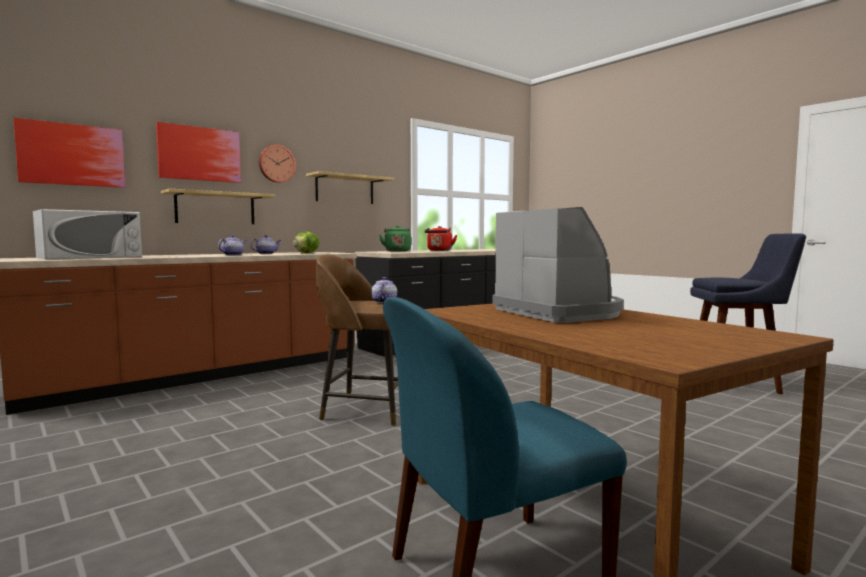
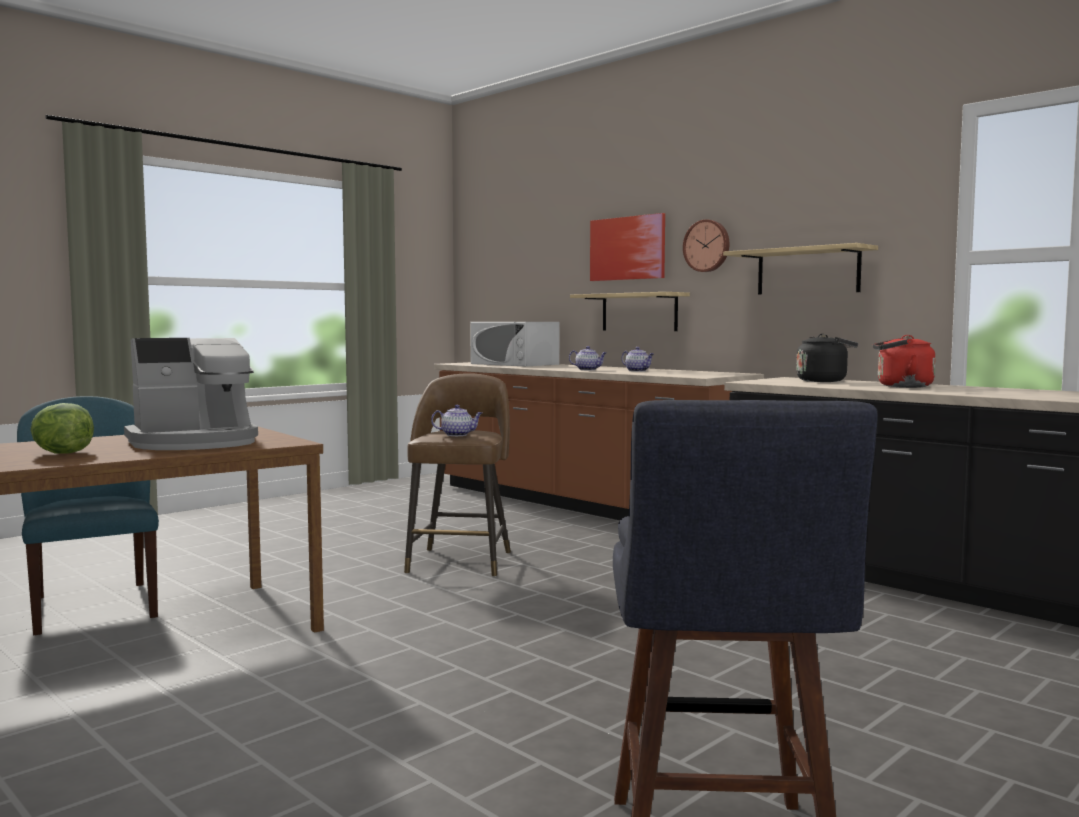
camera: 85 degrees right, 0 degrees up
(72, 155) = (538, 267): picture -> none
(306, 253) = (682, 373): lettuce -> lettuce (62, 453)
(397, 251) = (824, 381): green kettle -> black kettle

